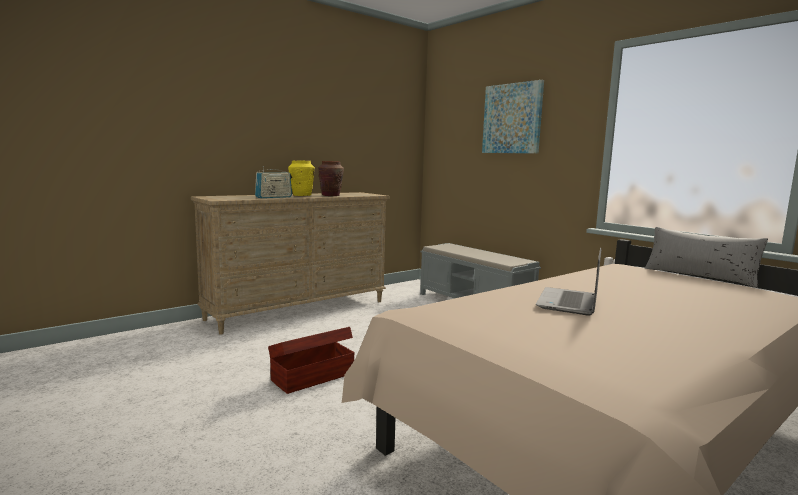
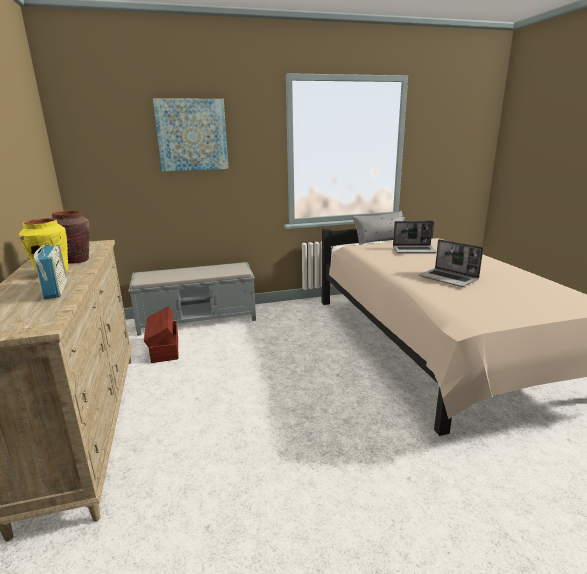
camera: 65 degrees left, 10 degrees up
(312, 376) = (297, 448): brown storage box -> brown storage box (164, 348)
(677, 287) = (414, 250): none -> laptop

